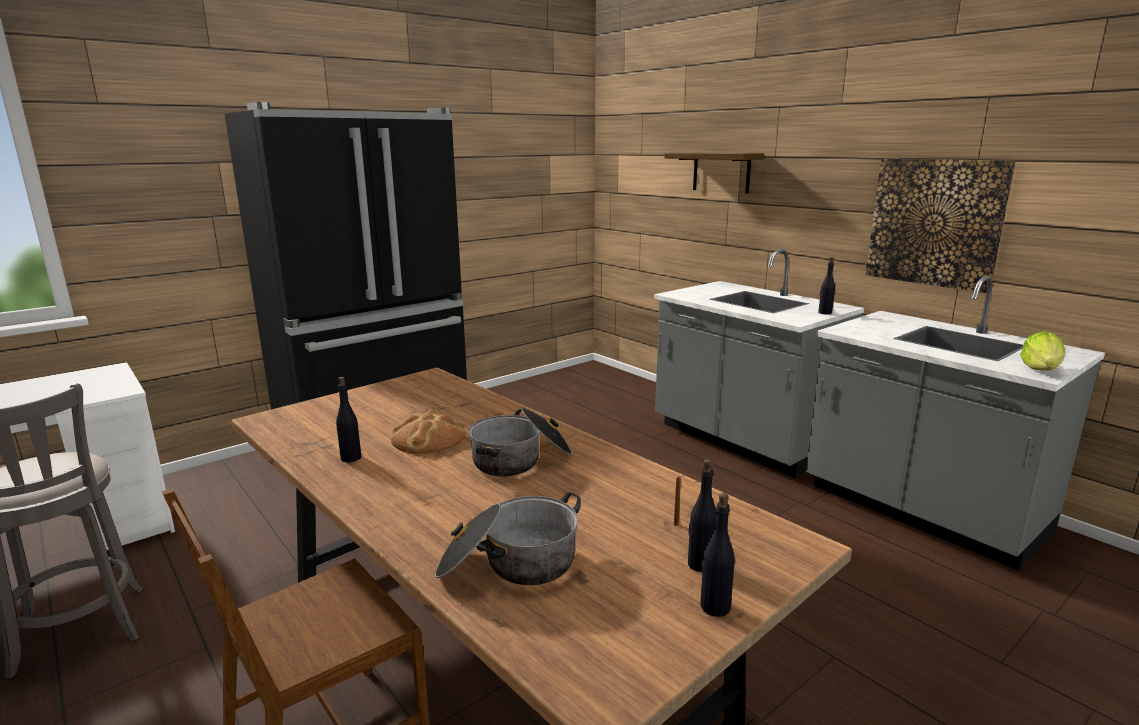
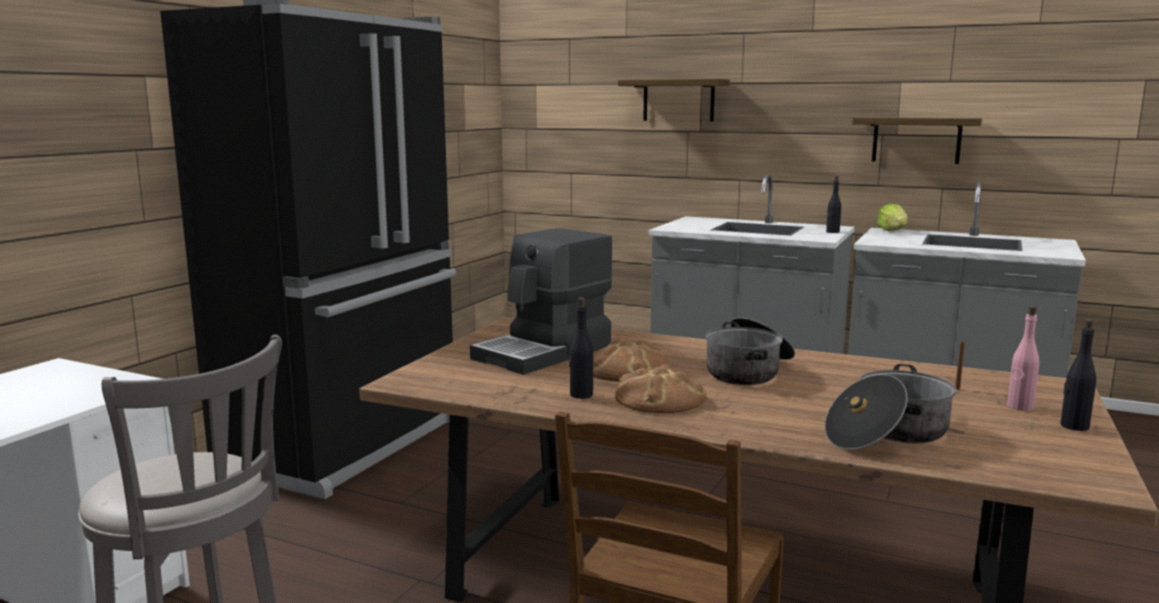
camera: 25 degrees left, 5 degrees down
(397, 475) = (659, 399): none -> bread
(403, 408) = (545, 352): none -> coffee machine
(700, 564) = (1019, 407): black bottle -> pink bottle
(935, 222) = (916, 140): picture -> shelf
(1041, 370) = (1060, 253): lettuce -> lettuce (893, 231)

